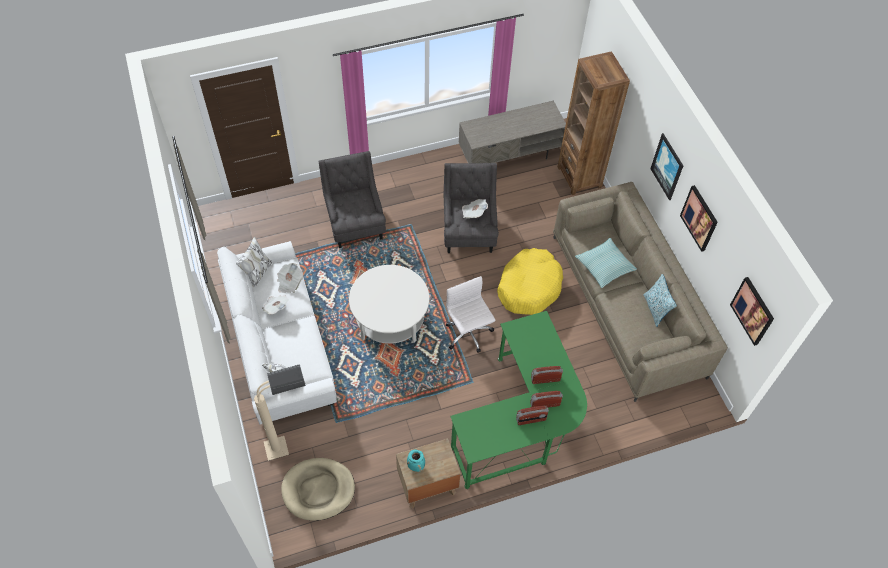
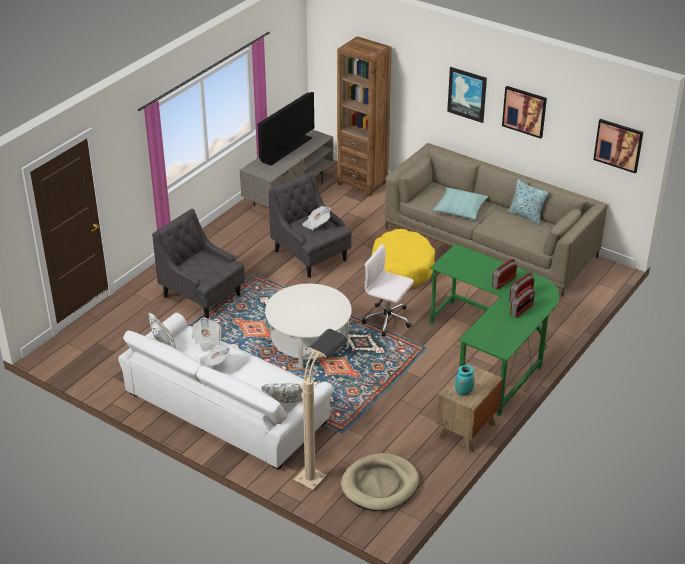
camera: 35 degrees left, 20 degrees down
(516, 121) = (287, 150): none -> television

